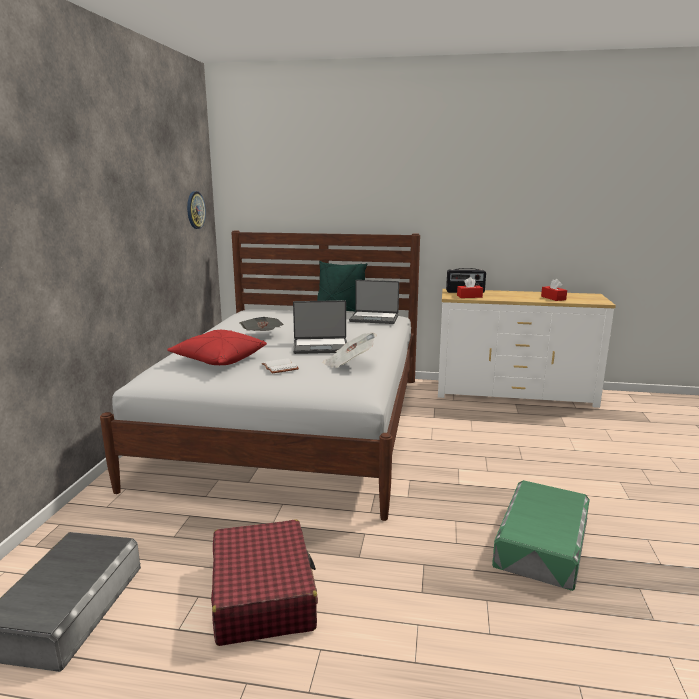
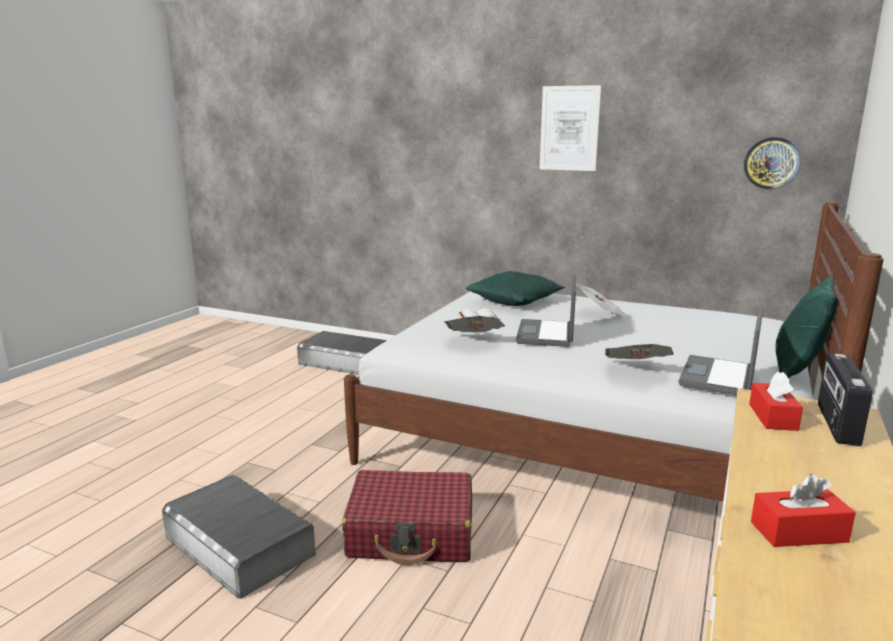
camera: 105 degrees right, 0 degrees up
(106, 189) = (569, 128): none -> picture
(218, 360) = (515, 301): red pillow -> green pillow
(263, 594) = (304, 408): red suitcase -> red suitcase (411, 533)
(376, 330) = (636, 370): none -> newspaper
(541, 542) = (239, 545): green storage box -> grey storage box

